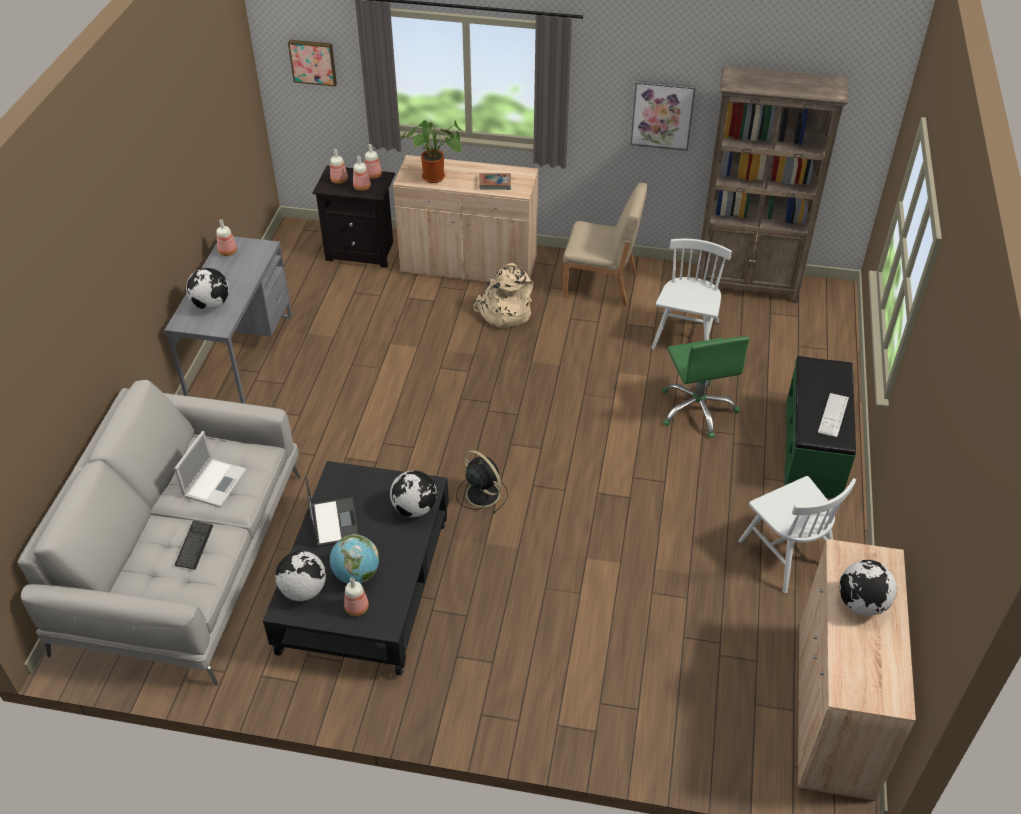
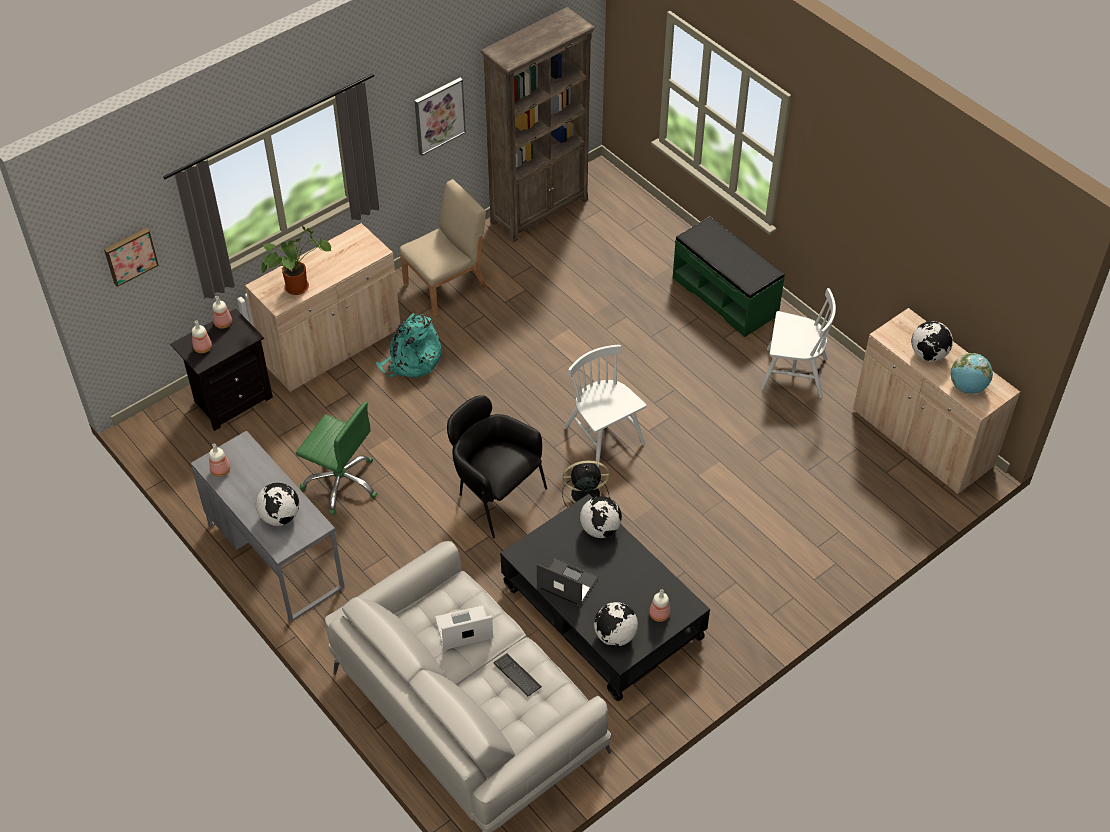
camera: 50 degrees left, 5 degrees up
(215, 482) = (462, 629): laptop -> laptop turned 75 degrees counterclockwise
(356, 574) = (629, 598): globe -> globe (967, 387)
(362, 187) = (230, 339): bottle -> none
(422, 439) = (494, 495): none -> black armchair
(495, 183) = (349, 258): book -> none
(504, 312) = (411, 361): beige backpack -> turquoise backpack
(685, 335) = (553, 279): white chair -> white chair (604, 436)
(697, 409) = (629, 325): green office chair -> green office chair (341, 482)
(833, 415) = (745, 260): keyboard -> none

